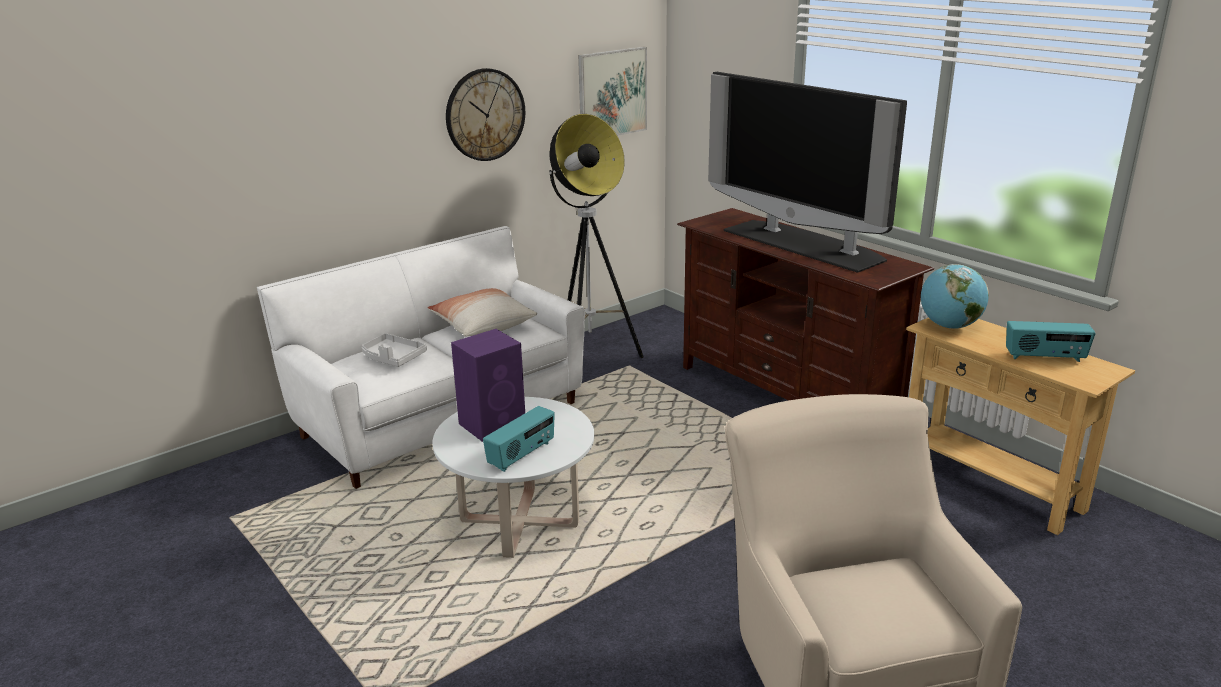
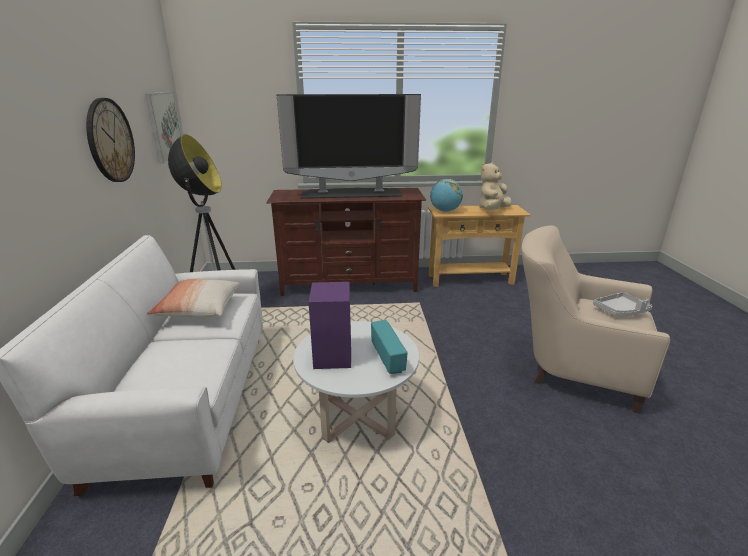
camera: 55 degrees left, 0 degrees up
(393, 358) = (176, 360): grey tray -> grey tray (620, 311)
(1045, 357) = (492, 210): radio -> beige plush toy

